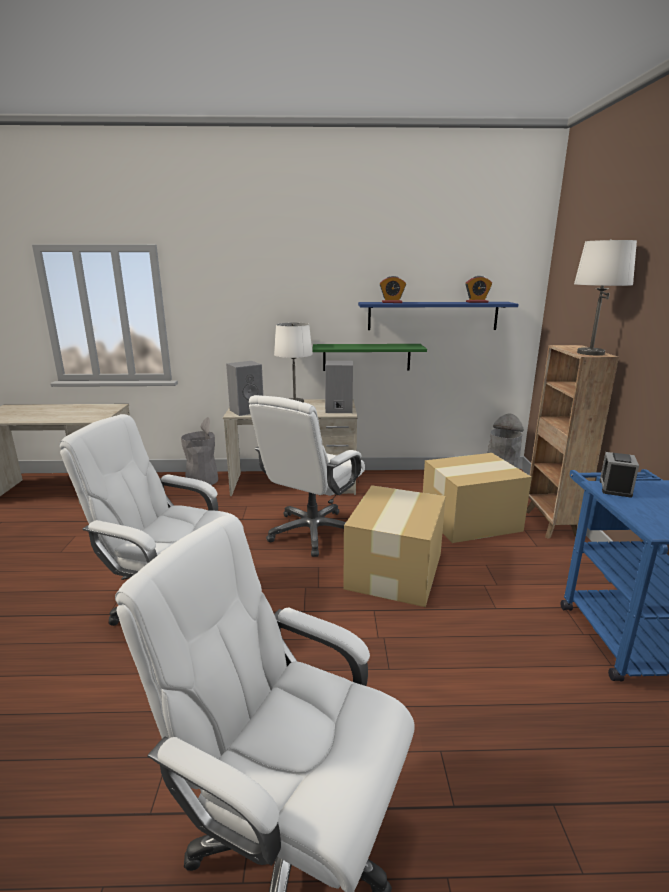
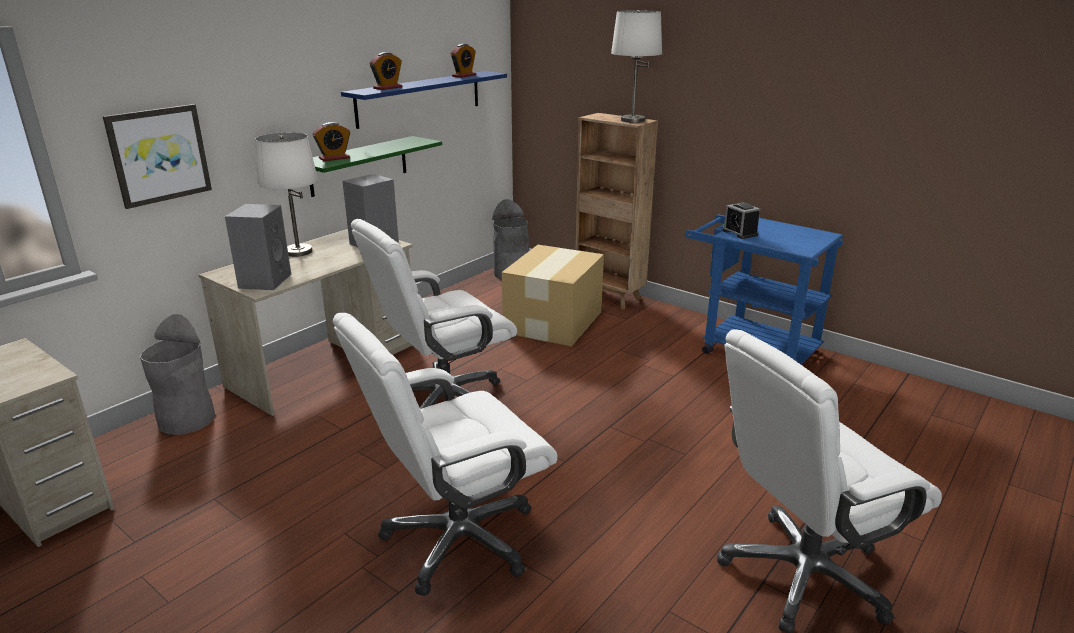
camera: 50 degrees left, 5 degrees up
(223, 324) = (159, 155): none -> picture
(312, 532) = (444, 400): white office chair -> white office chair turned 75 degrees clockwise
(335, 346) = (334, 158): none -> alarm clock
(393, 571) = (571, 391): cardboard box -> none

